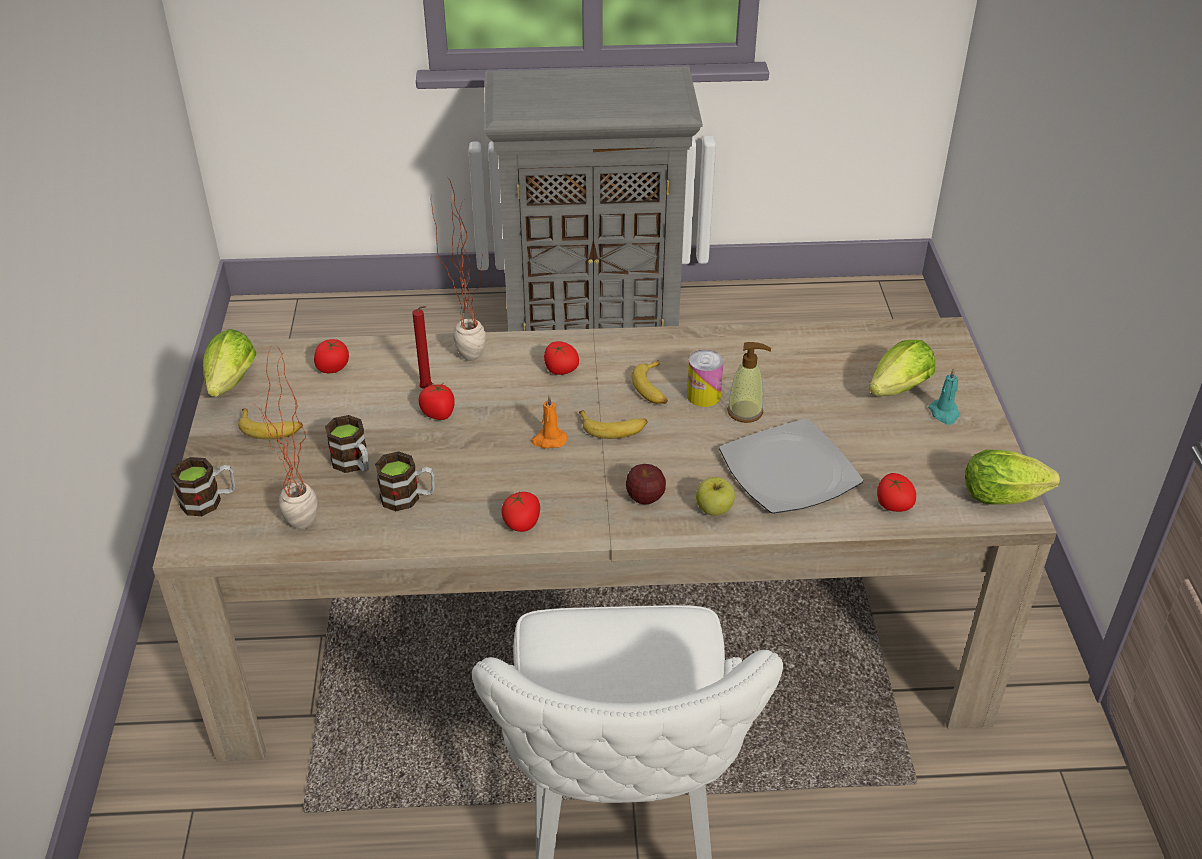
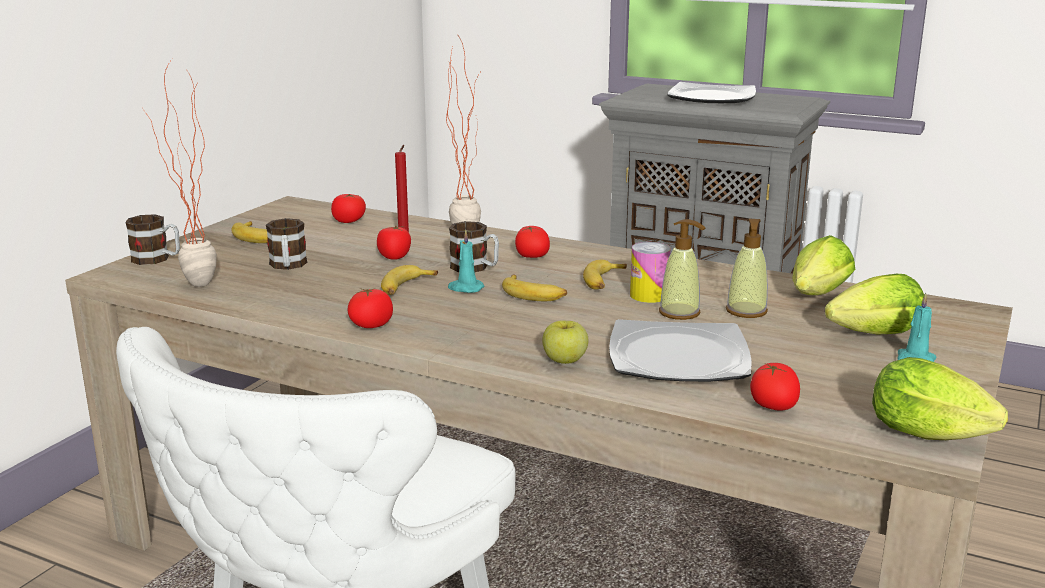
camera: 30 degrees right, 20 degrees down
(230, 386) = (263, 215): lettuce -> lettuce (816, 297)
(408, 497) = (301, 290): mug -> mug (475, 268)
(497, 458) = (405, 288): none -> banana
(548, 440) = (465, 288): orange candle -> turquoise candle
(587, 93) = (712, 97): none -> plate
(645, 498) = (505, 338): apple -> none
(791, 391) = (746, 311): none -> soap dispenser

